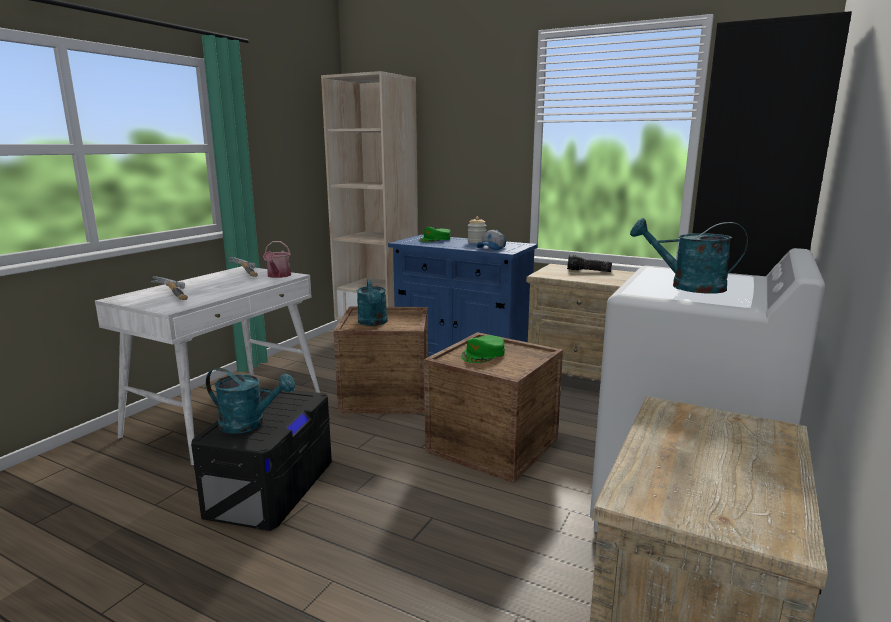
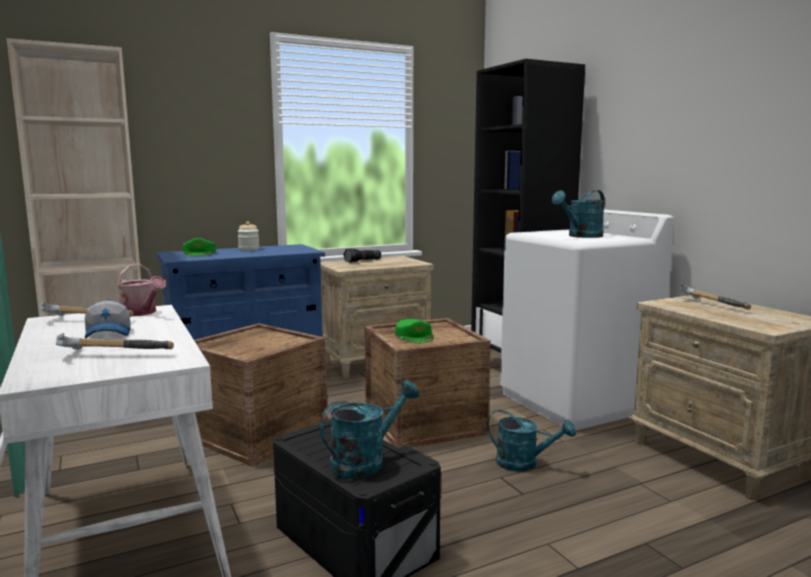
camera: 55 degrees left, 5 degrees down
(373, 323) = (254, 347): turquoise watering can -> turquoise watering can (524, 464)
(492, 248) = (287, 251): cap -> cap (109, 334)
(729, 442) = (712, 305): none -> hammer

